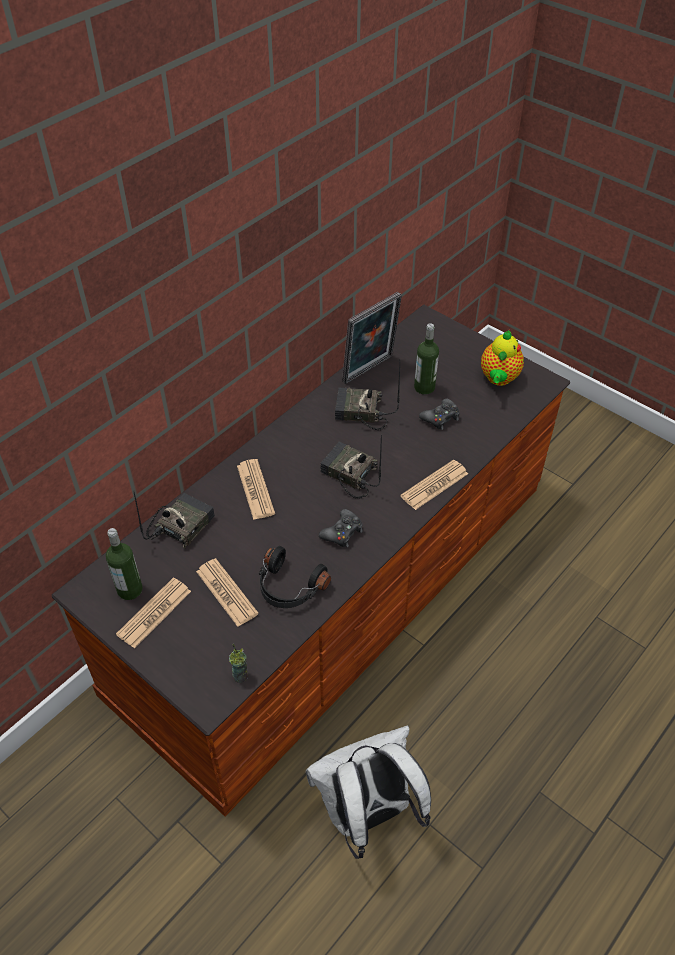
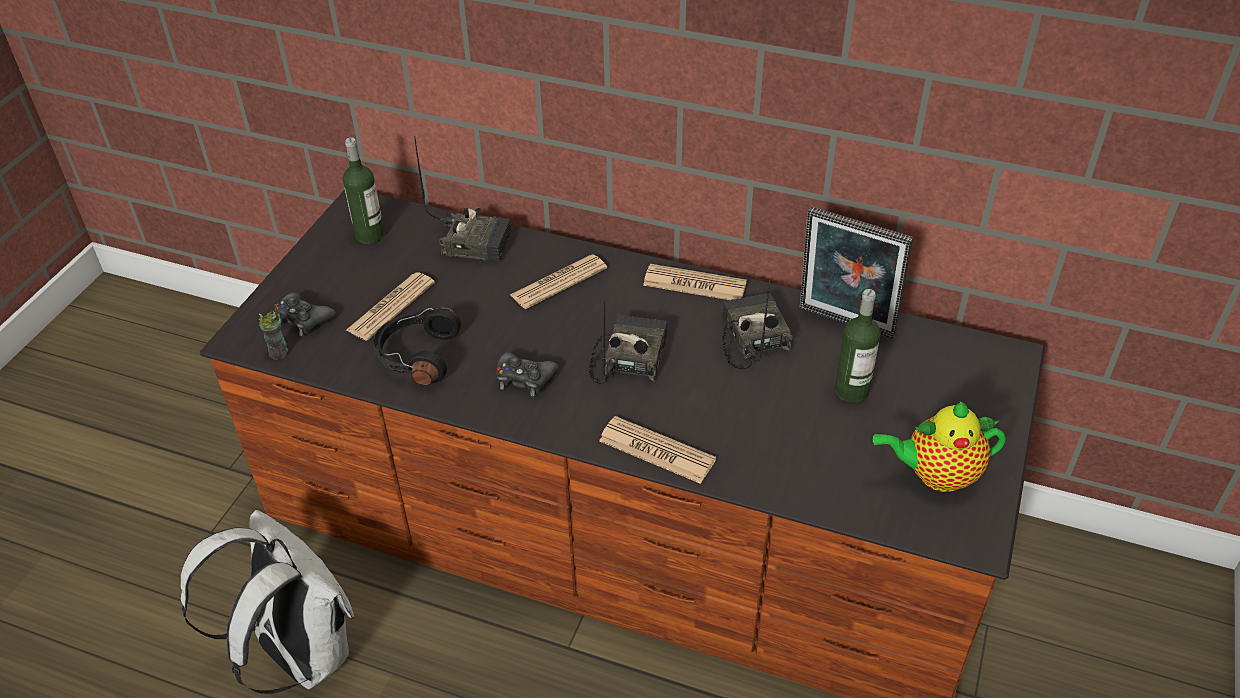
camera: 70 degrees right, 5 degrees down
(154, 613) = (344, 262): newspaper -> newspaper (694, 284)
(440, 418) = (798, 425): black game controller -> black game controller (303, 319)

